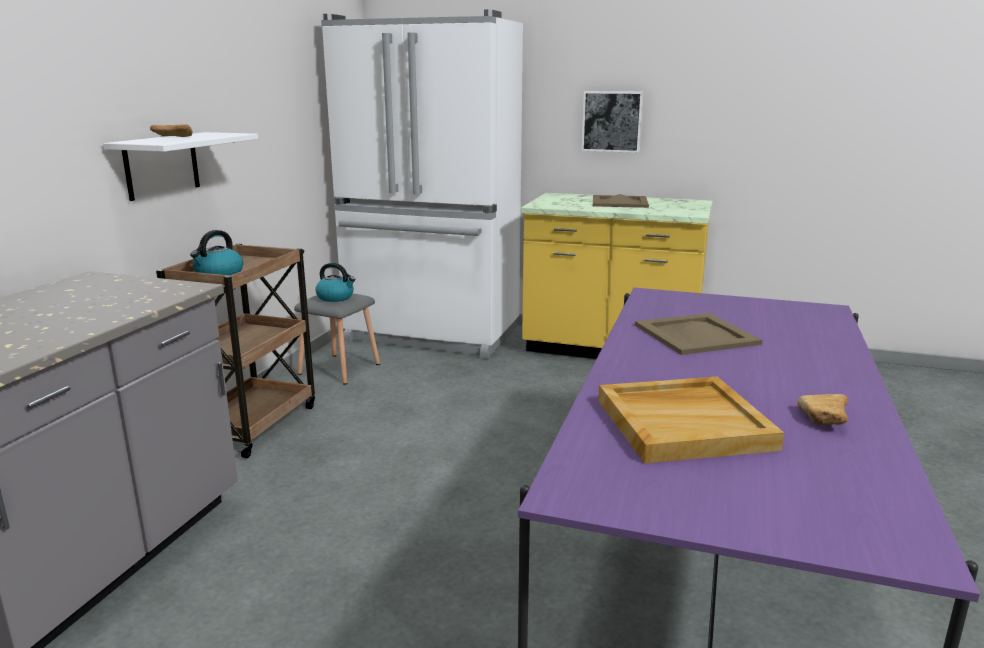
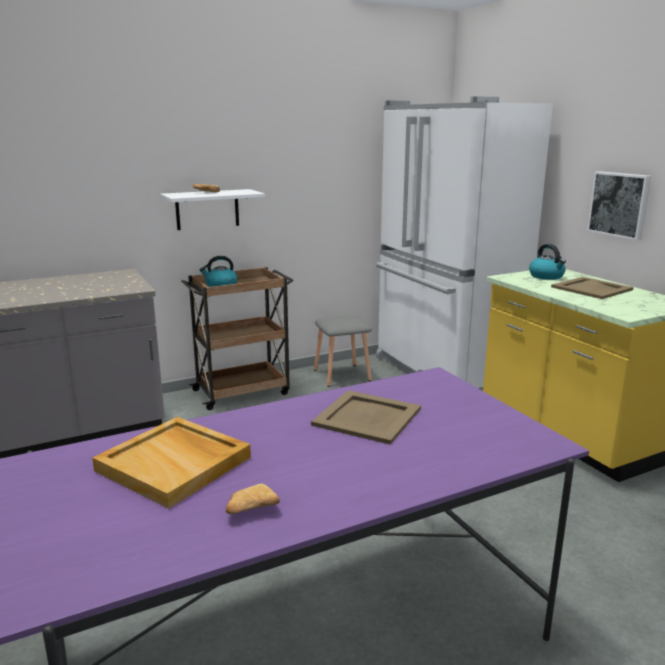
camera: 45 degrees right, 0 degrees up
(336, 297) = (341, 320): kettle -> kettle (547, 276)

